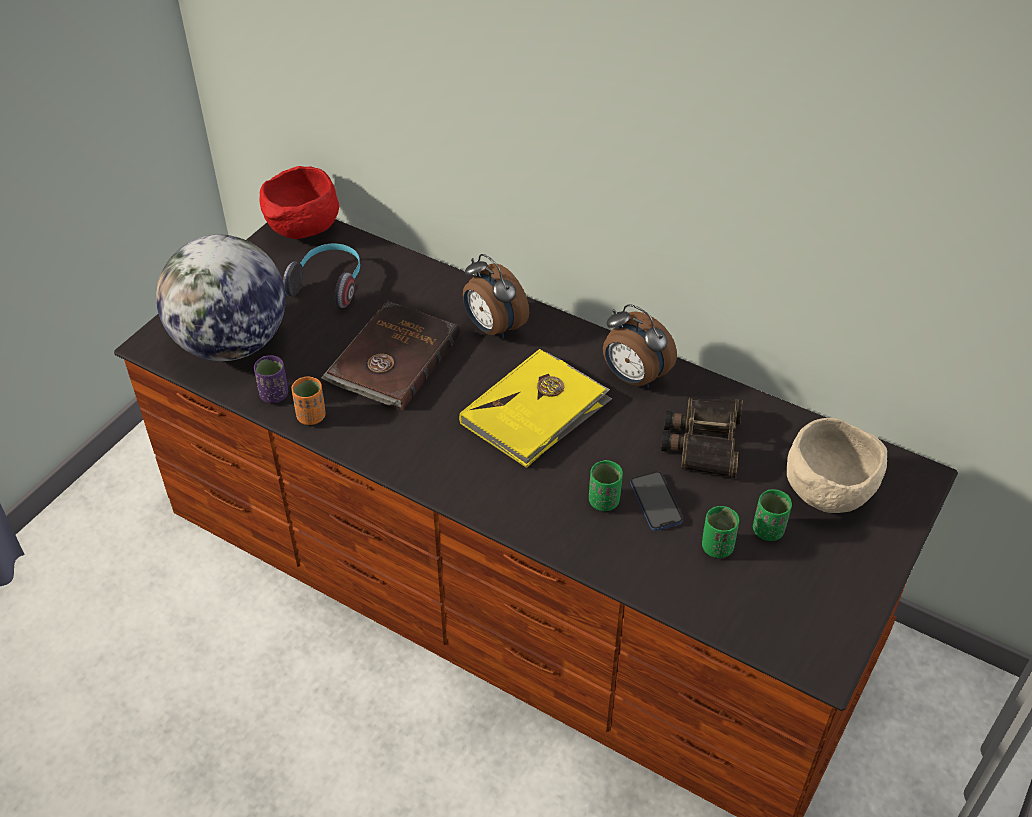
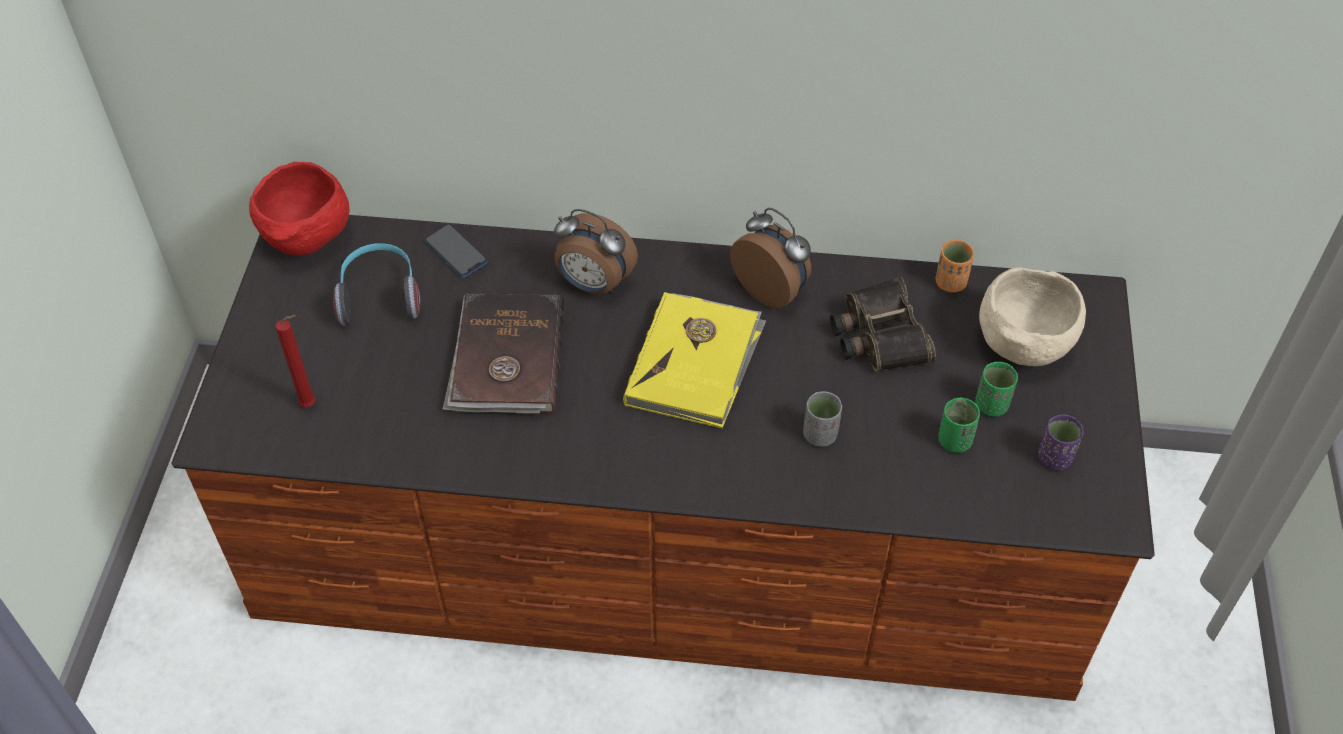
camera: 25 degrees left, 5 degrees up
(232, 344) = (311, 405): globe -> red candle
(274, 395) = (399, 447): purple cup -> purple cup (1054, 458)
(311, 416) = (457, 457): orange cup -> orange cup (950, 283)
(604, 501) = (820, 435): green cup -> grey cup
(633, 378) = (772, 289): alarm clock -> alarm clock turned 150 degrees counterclockwise
(656, 502) = (870, 416): phone -> phone (456, 252)

